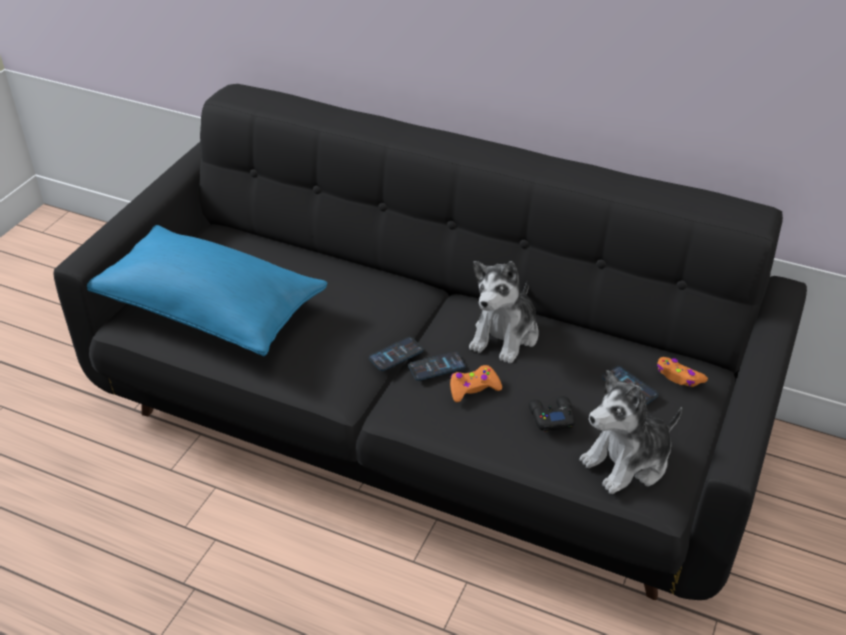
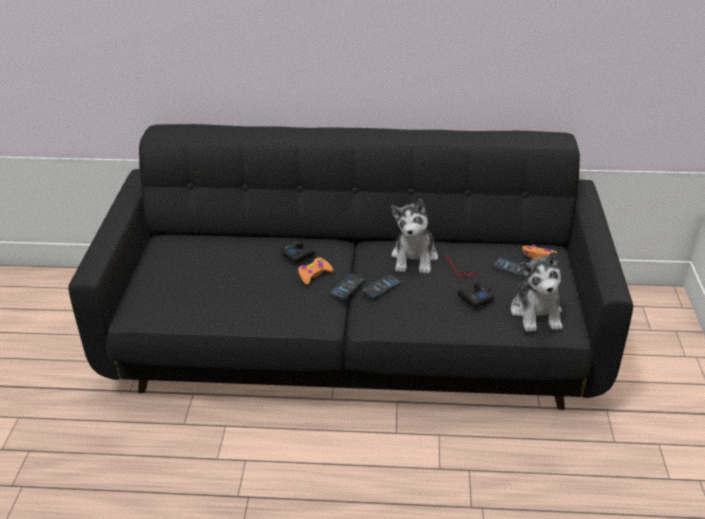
camera: 20 degrees left, 5 degrees down
(210, 310) = (195, 290): blue pillow -> none
(358, 294) = (298, 255): none -> black game controller
(473, 388) = (414, 293): orange game controller -> orange game controller (314, 274)
(559, 363) = (461, 265): none -> phone
(627, 462) = (536, 313): plush toy -> plush toy turned 45 degrees counterclockwise

